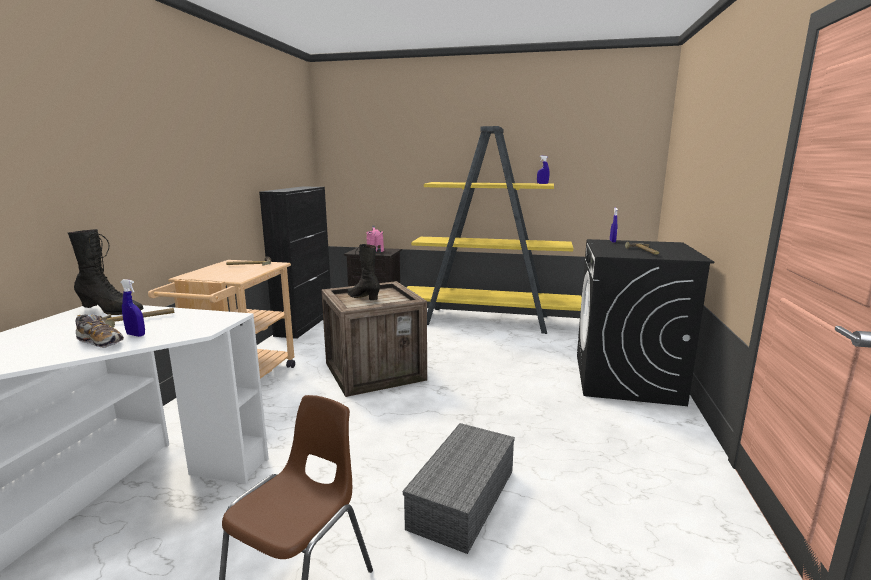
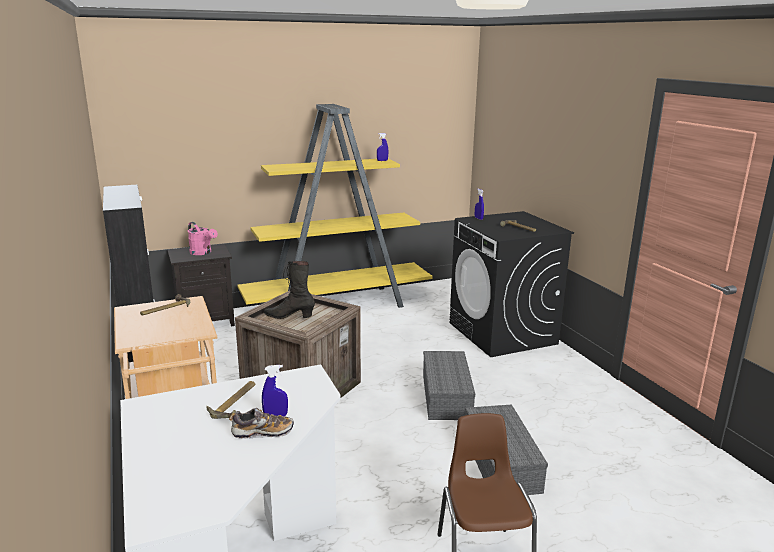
camera: 35 degrees left, 5 degrees up
(111, 311) = (174, 403): black boot -> none
(490, 416) = (447, 397): none -> grey storage box

